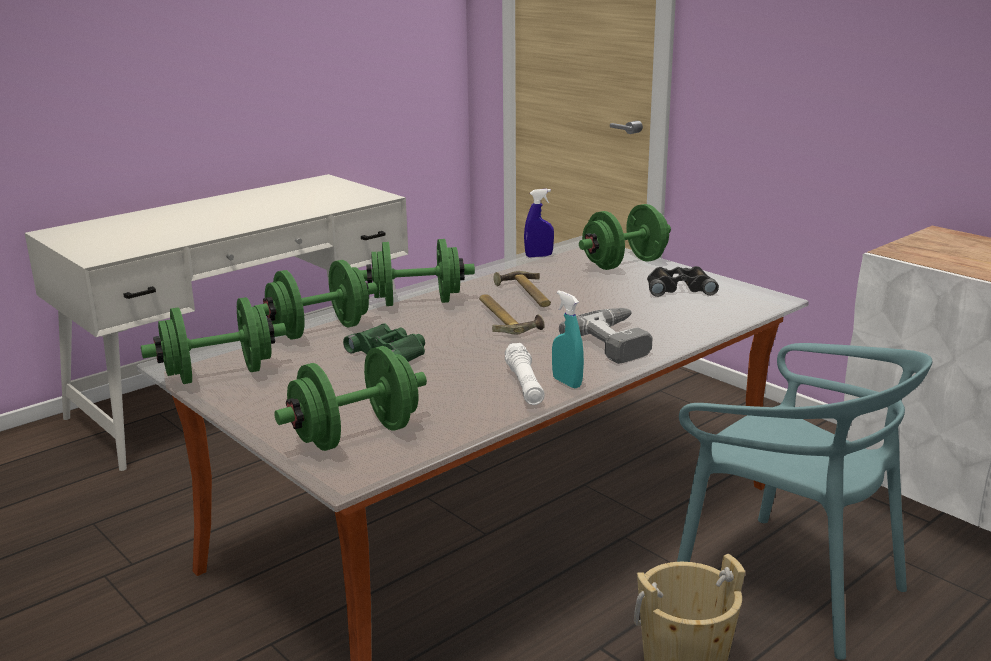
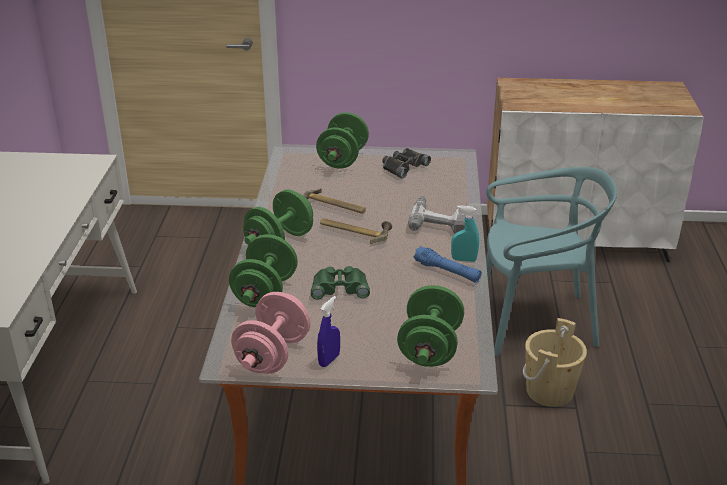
camera: 45 degrees left, 10 degrees up
(219, 374) = (272, 355): green dumbbell -> pink dumbbell
(524, 384) = (447, 271): white flashlight -> blue flashlight
(539, 256) = (281, 172): blue spray bottle -> blue spray bottle (329, 360)

